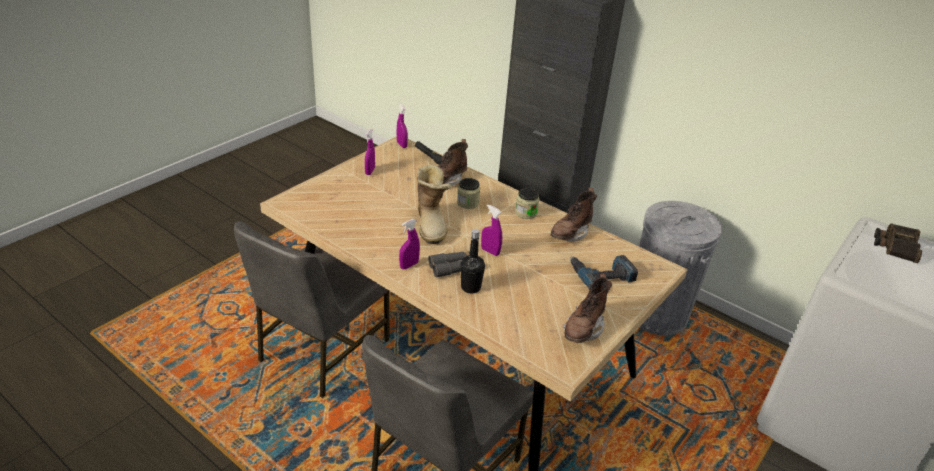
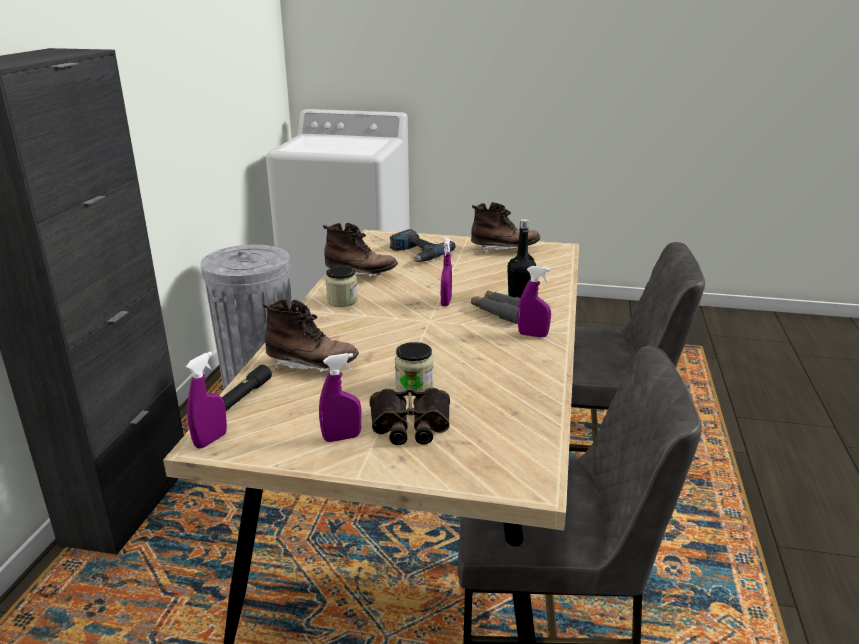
camera: 115 degrees left, 10 degrees down
(432, 224) = (434, 344): boot -> none
(467, 203) = (356, 336): jar -> jar (414, 385)
(895, 246) = (309, 145): binoculars -> binoculars (410, 425)

